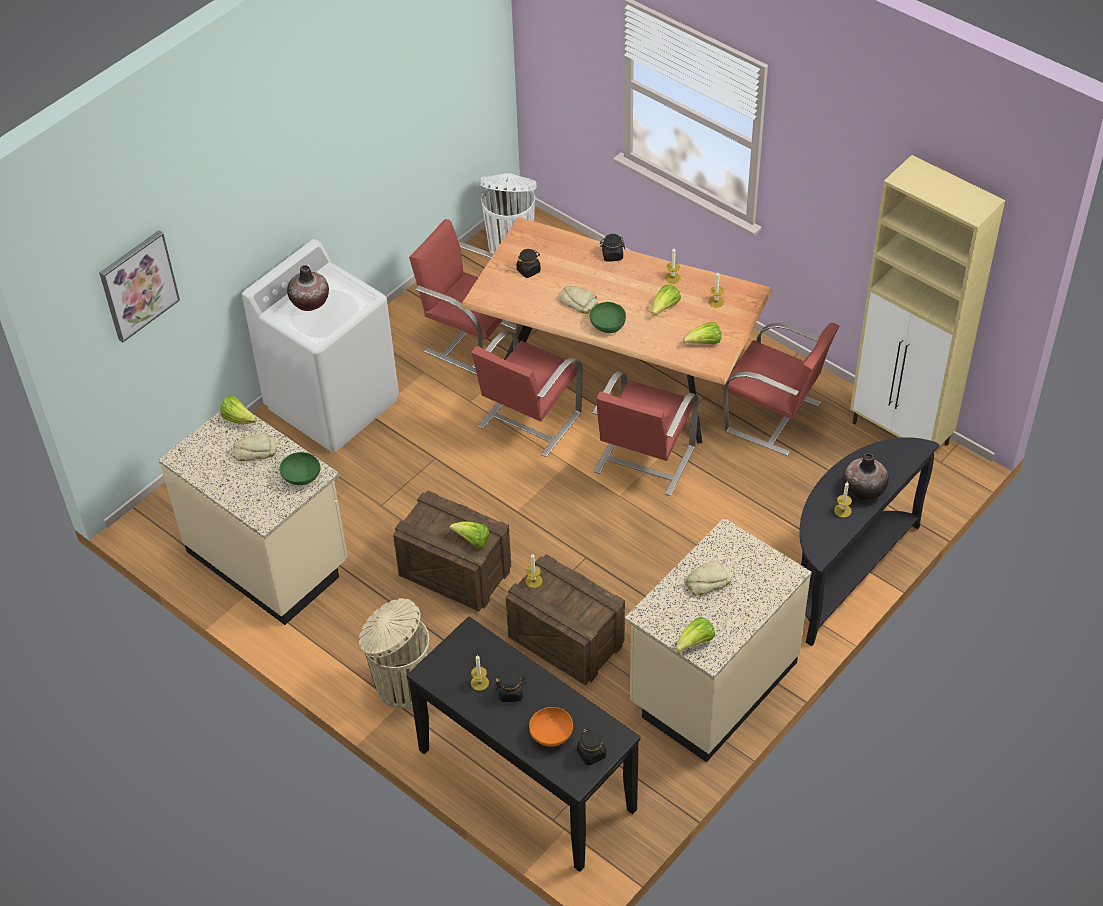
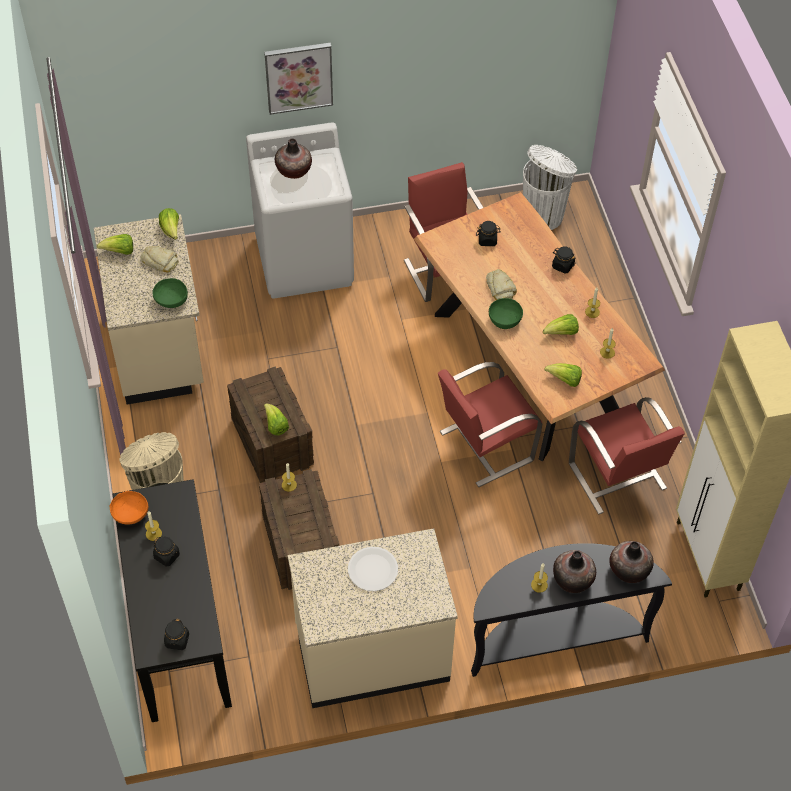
camera: 35 degrees right, 5 degrees up
(138, 285) = (142, 87): picture -> picture (299, 77)
(528, 420) = (429, 360): red chair -> none
(551, 735) = (164, 607): orange bowl -> orange bowl (130, 514)
(695, 643) = (317, 610): lettuce -> lettuce (119, 252)
(707, 581) = (372, 569): bread -> white plate
(898, 454) = (629, 570): none -> vase

